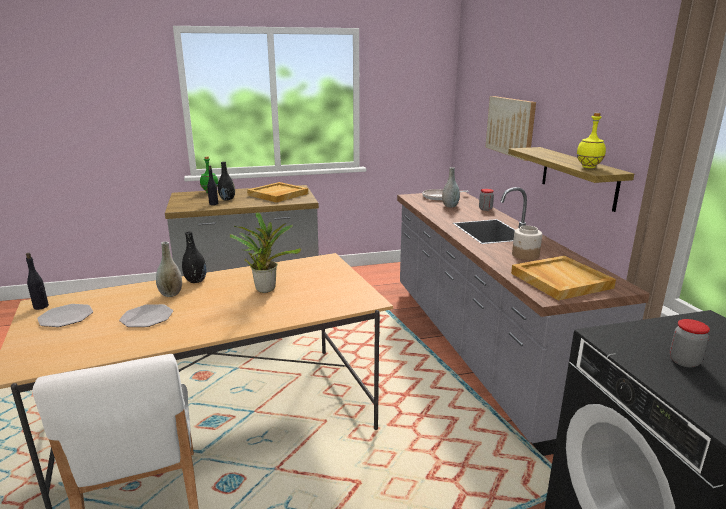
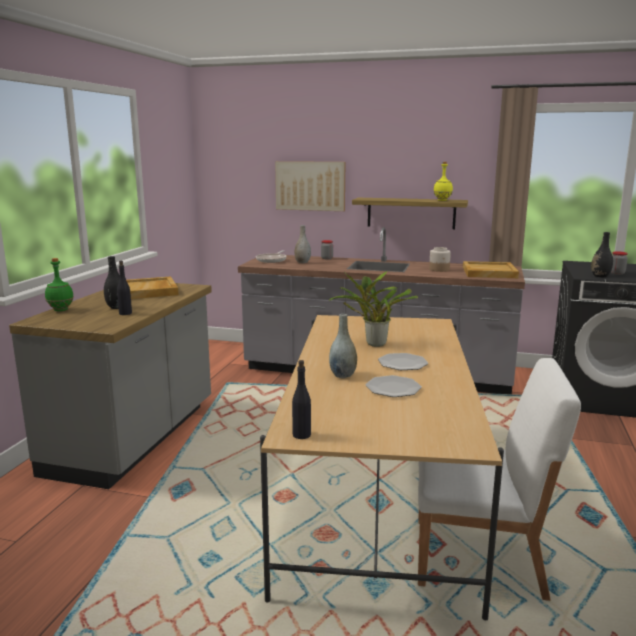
camera: 60 degrees left, 5 degrees down
(66, 317) = (351, 422): plate -> plate (402, 363)
(196, 280) = (318, 363): black vase -> black vase (600, 276)

